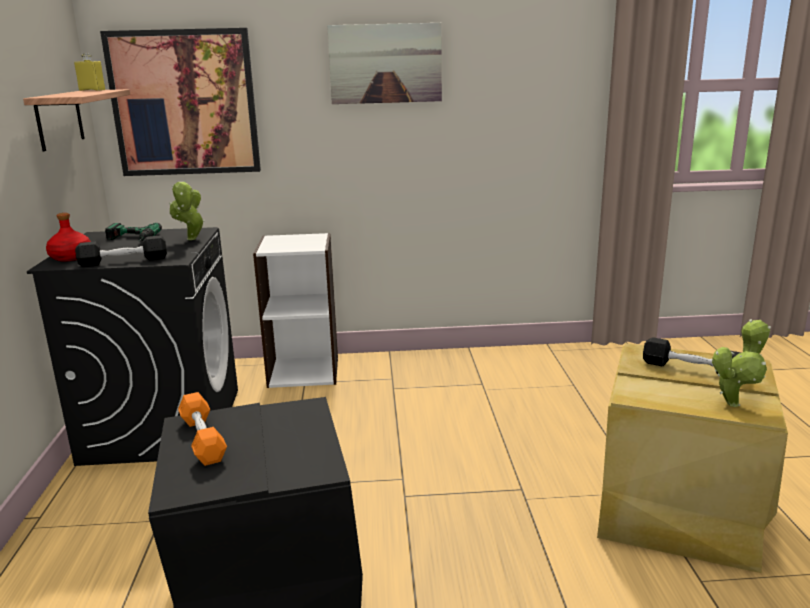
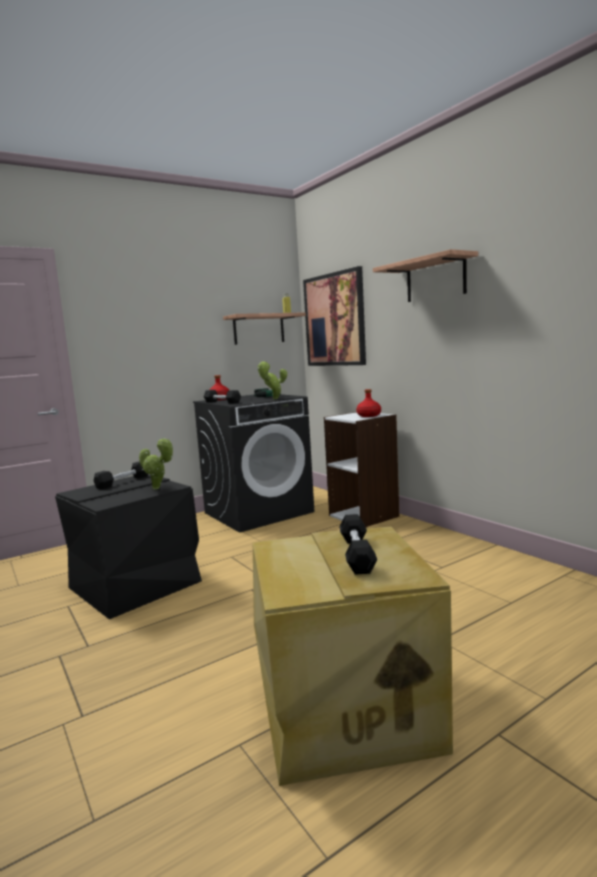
camera: 60 degrees right, 10 degrees down
(202, 439) = (123, 482): orange dumbbell -> black dumbbell
(308, 240) = (368, 416): none -> red bottle
(385, 63) = (435, 279): picture -> shelf
(734, 402) = (302, 581): potted plant -> potted plant (158, 488)

